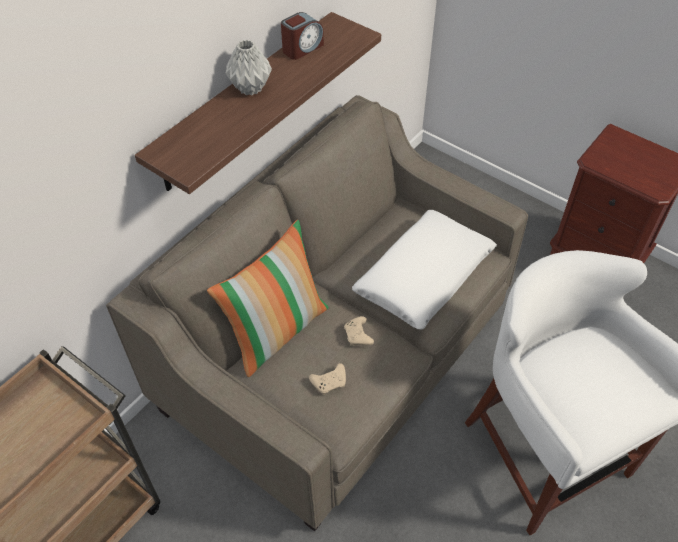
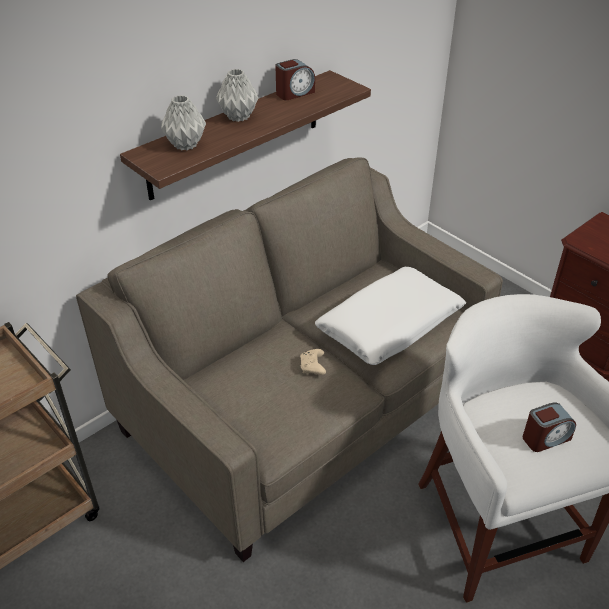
camera: 10 degrees right, 10 degrees down
(203, 134) = (185, 145): none -> grey vase
(276, 330) = (236, 353): pillow -> none
(330, 382) = (275, 402): beige game controller -> none
(604, 393) = (545, 438): none -> alarm clock

